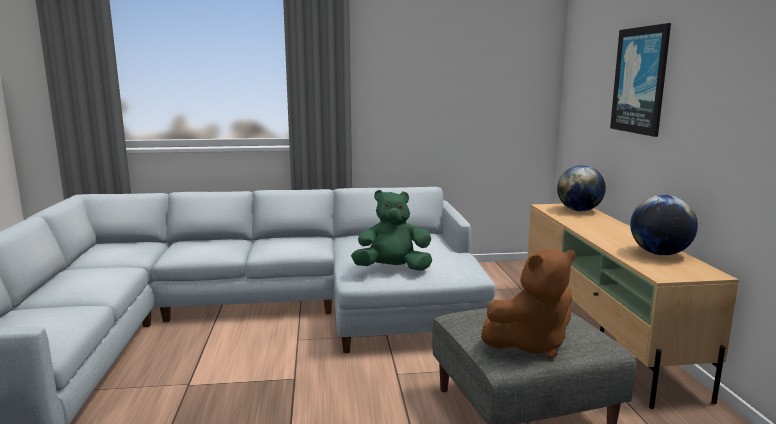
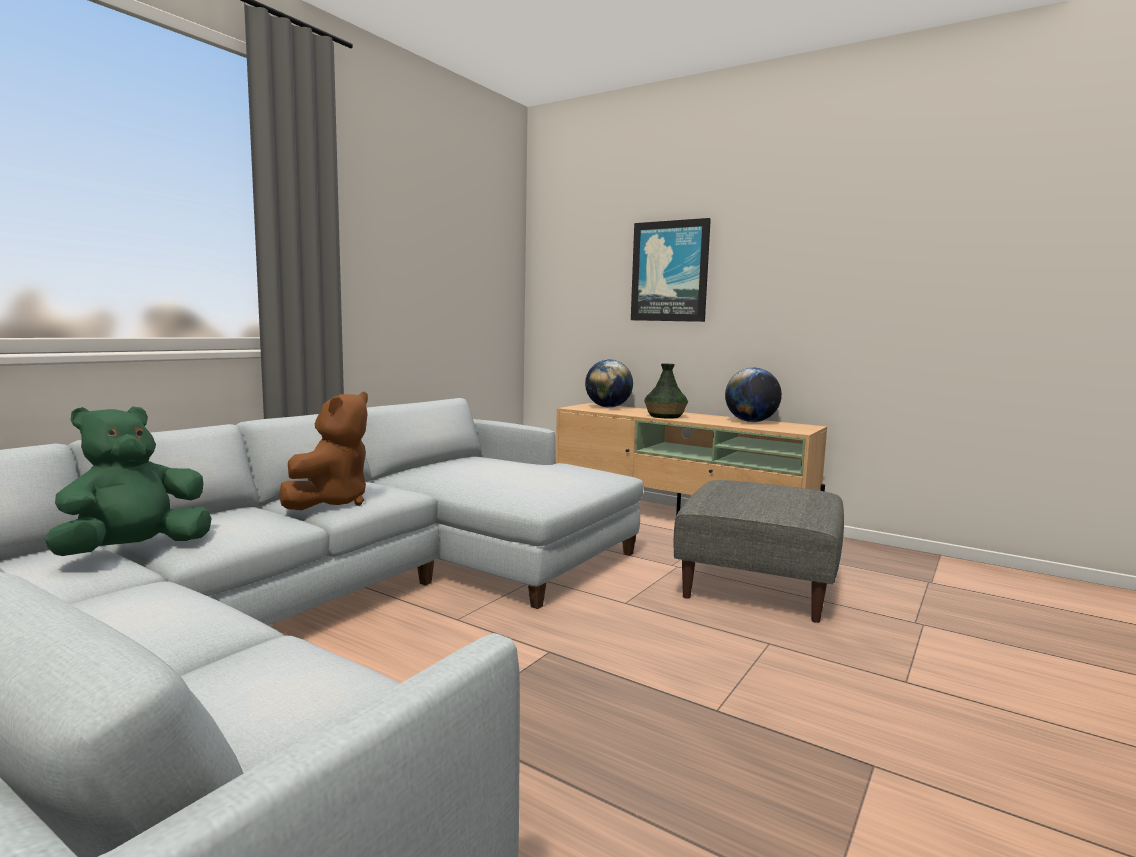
camera: 50 degrees left, 5 degrees down
(392, 269) = (547, 487): green plush toy -> green plush toy (134, 551)
(530, 344) = (794, 504): brown plush toy -> brown plush toy (331, 502)
(592, 230) = (665, 416): none -> vase

